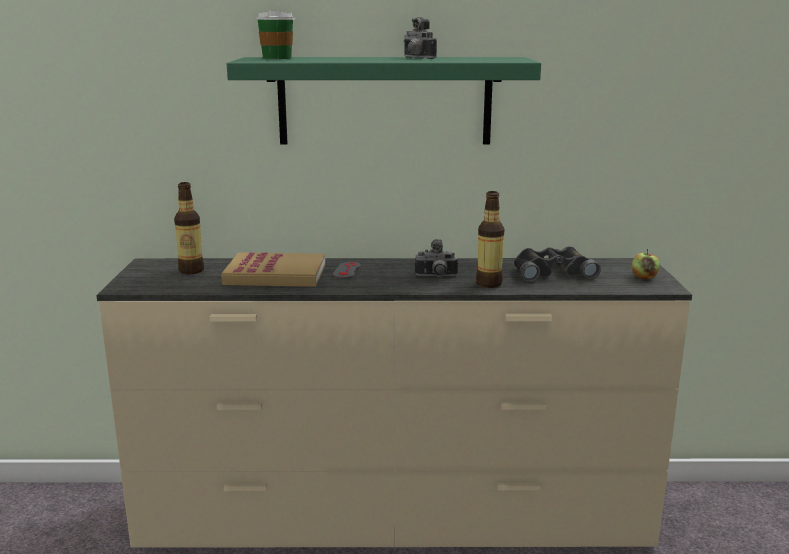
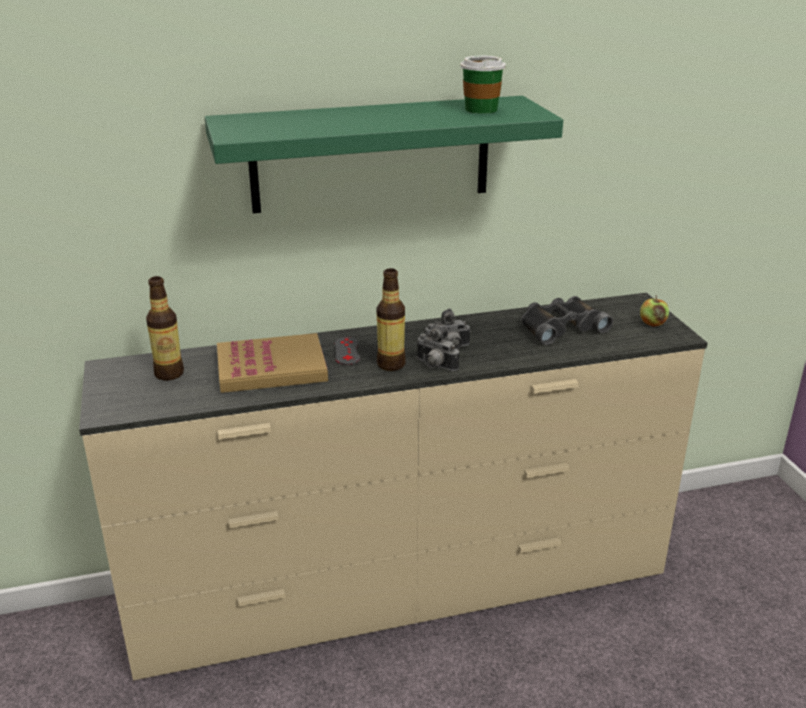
camera: 15 degrees left, 10 degrees up
(277, 58) = (256, 122): cup -> cup (481, 109)
(416, 58) = (417, 112): camera -> camera (434, 366)
(488, 283) = (507, 352): bottle -> bottle (391, 364)

